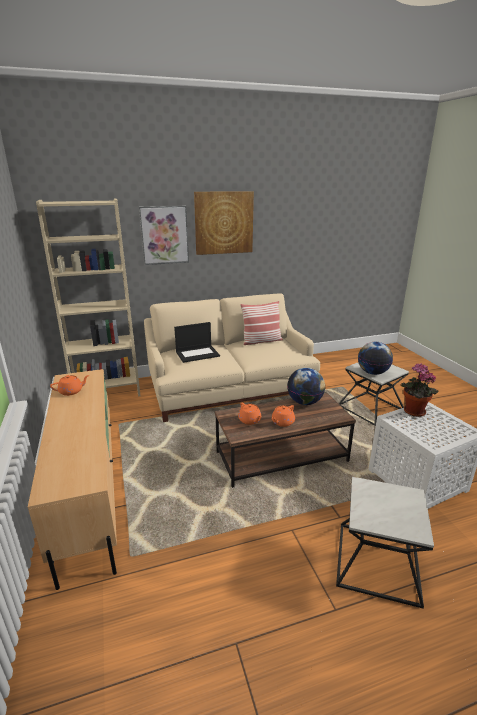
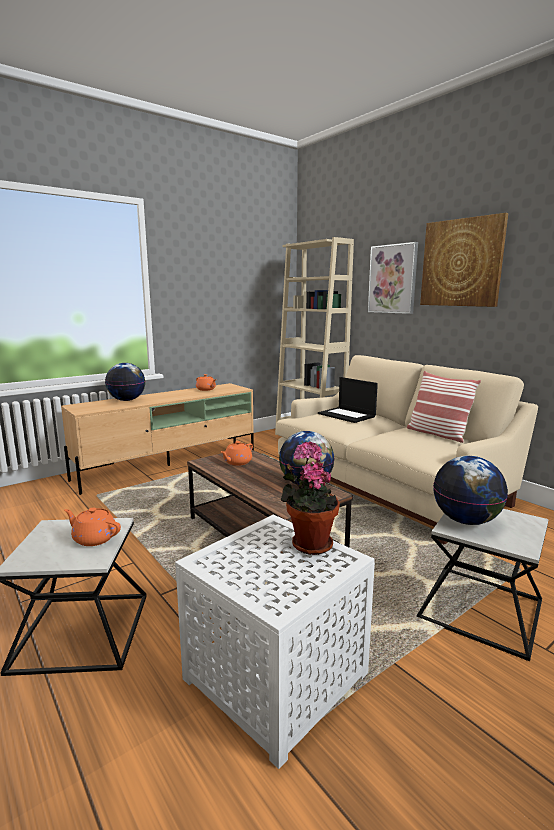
camera: 70 degrees right, 10 degrees down
(64, 446) = (127, 400): none -> globe
(282, 422) = (244, 477): orange teapot -> orange teapot (94, 538)

